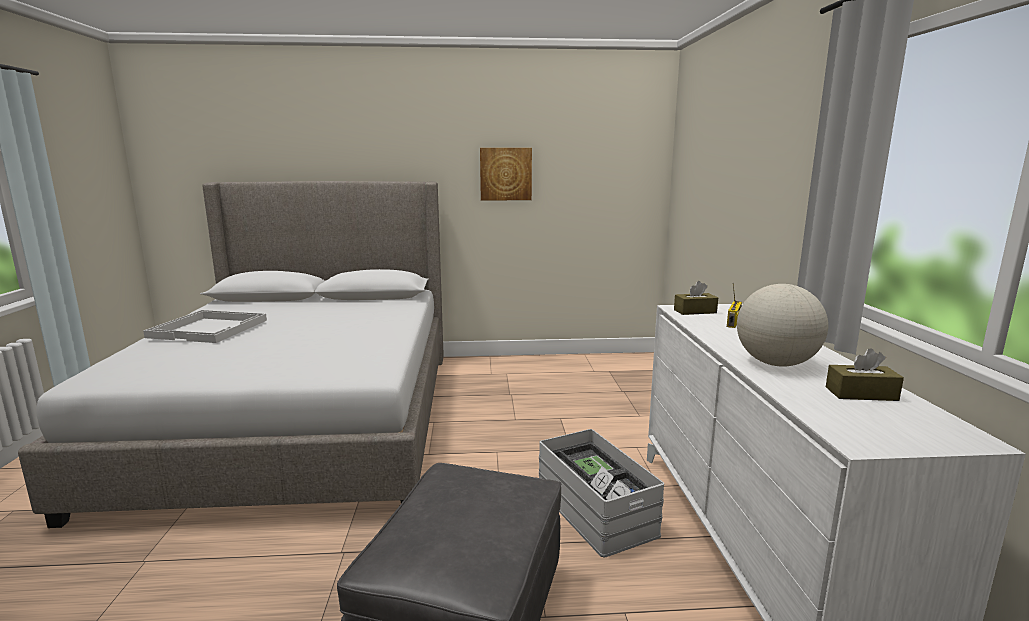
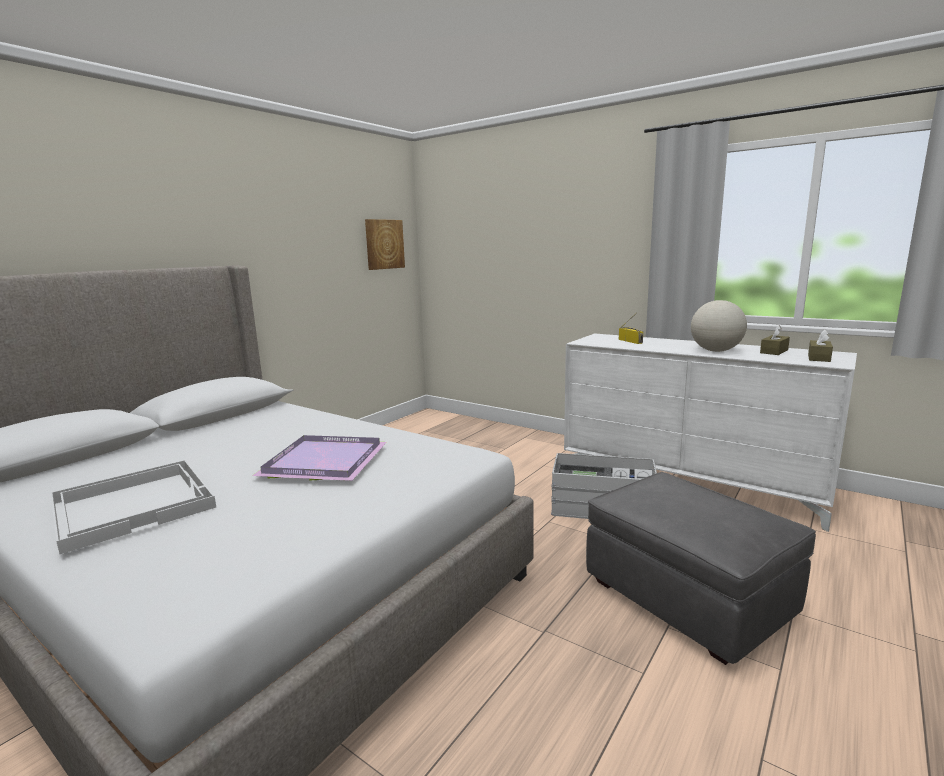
camera: 50 degrees left, 0 degrees up
(314, 342) = (327, 461): none -> purple tray
(505, 174) = (297, 254): picture -> picture (384, 244)
(695, 311) = (595, 341): brown tissue box -> brown tissue box (819, 358)

